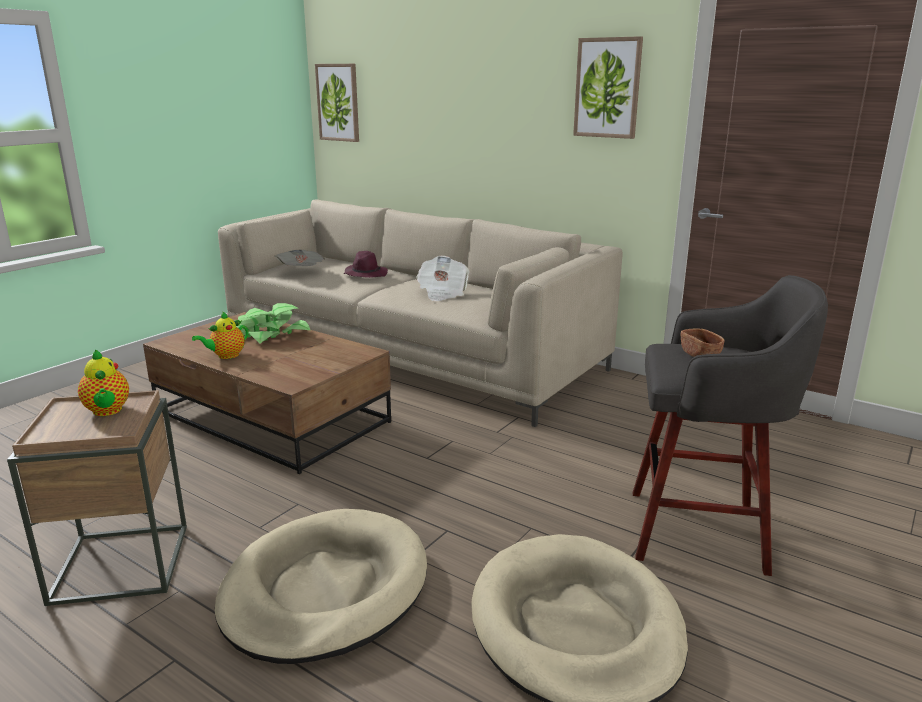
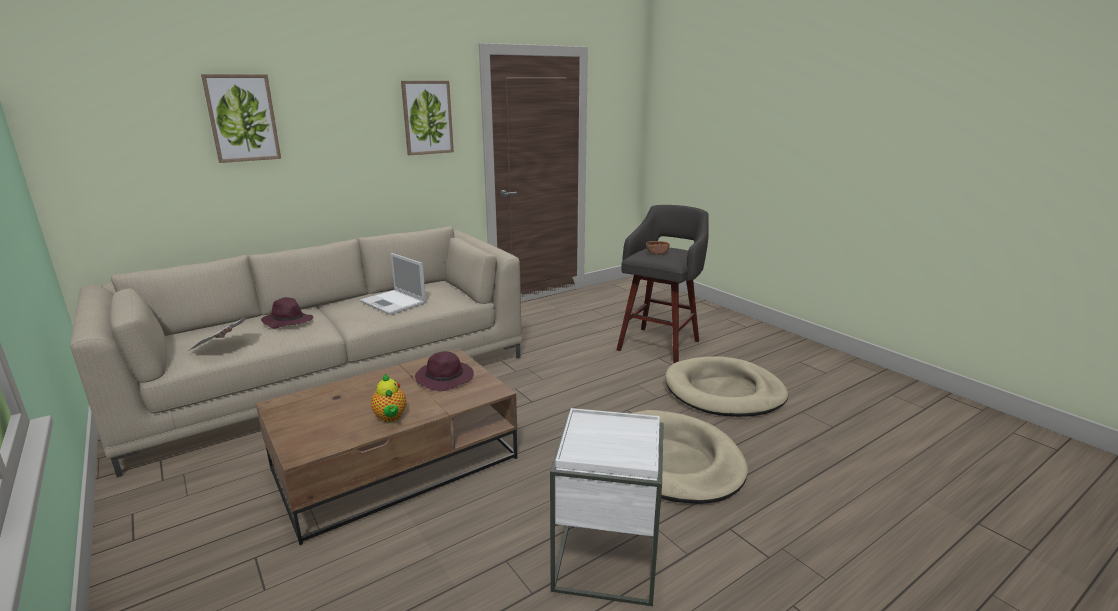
camera: 70 degrees left, 0 degrees up
(107, 411) = (599, 432): teapot -> none
(121, 563) = (605, 560): brown side table -> white side table
(269, 334) = (355, 393): potted plant -> none
(311, 359) = (446, 378): none -> purple hat
(338, 102) = (87, 153): picture -> picture (242, 118)
(442, 293) = (394, 302): newspaper -> laptop

